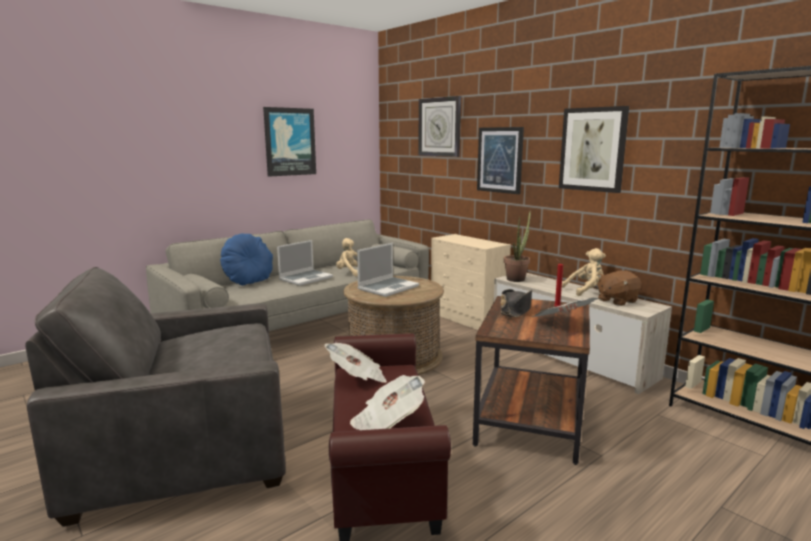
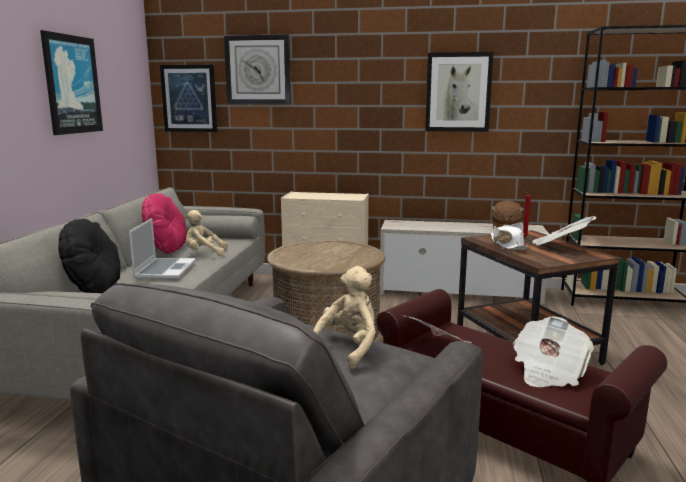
camera: 40 degrees left, 0 degrees up
(248, 282) = (94, 291): blue pillow -> black pillow
(336, 266) = (166, 250): none -> pink pillow
(388, 287) = (319, 255): laptop -> none
(500, 160) = (348, 105): picture -> picture (189, 98)
(516, 310) = (507, 245): black hat -> white hat
(517, 278) = (398, 225): potted plant -> none
(585, 290) = (468, 225): beige plush toy -> beige plush toy (348, 348)

